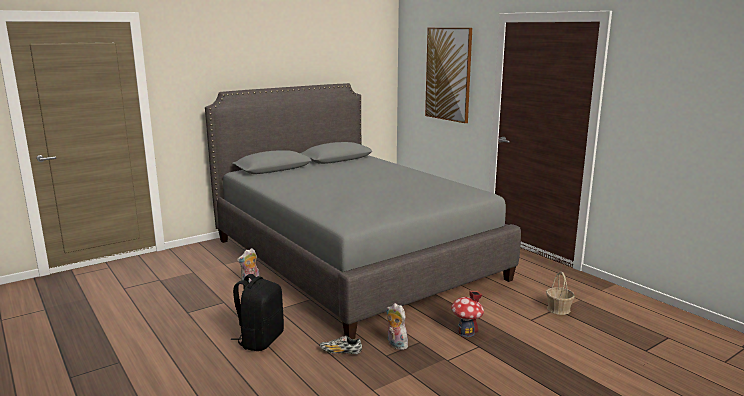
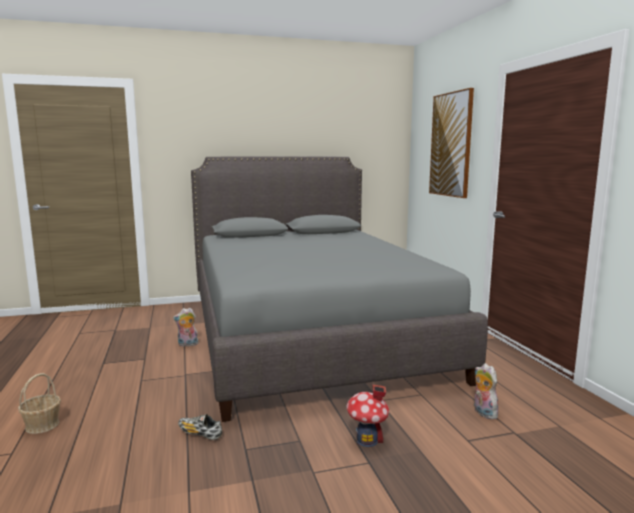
camera: 20 degrees right, 5 degrees down
(260, 340) = (135, 403): black backpack -> none
(395, 345) = (268, 438): plush toy -> plush toy (483, 413)
(558, 309) = (518, 433): basket -> basket (42, 425)

